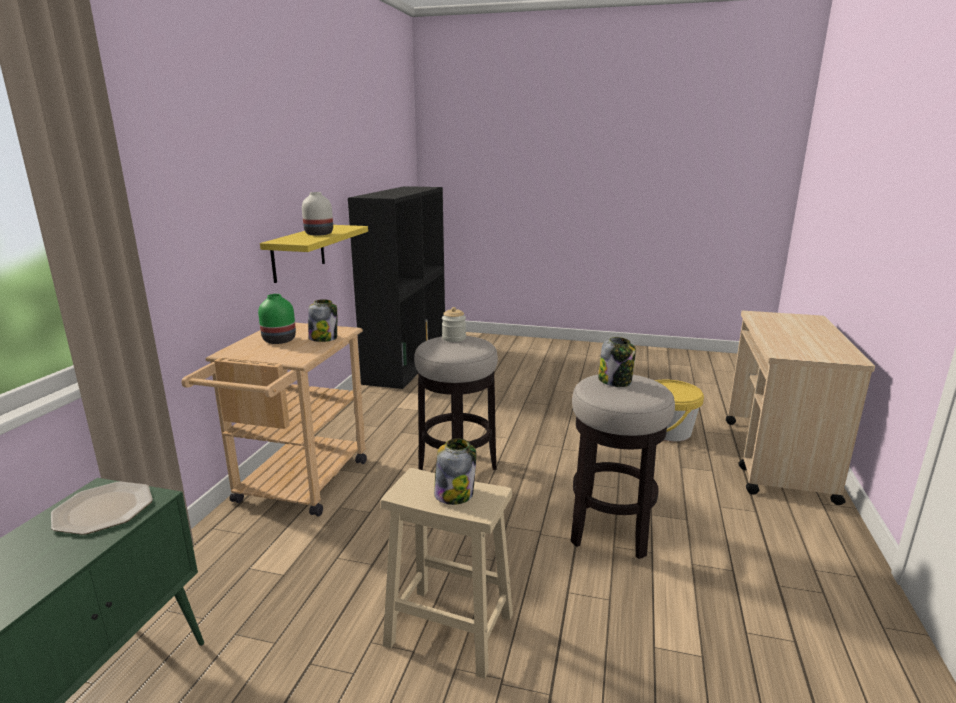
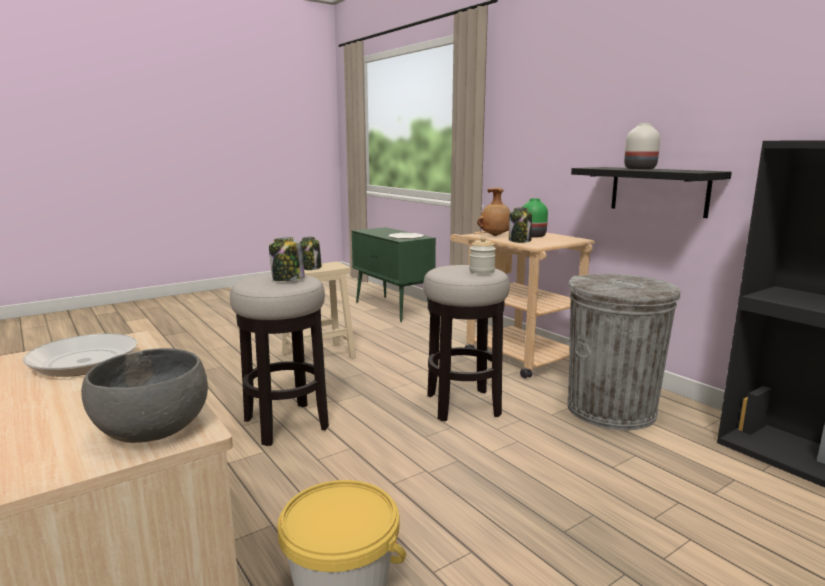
camera: 130 degrees right, 5 degrees down
(297, 353) = (495, 236): none -> brown vase
(298, 252) = (658, 191): yellow shelf -> black shelf
(391, 419) = (611, 410): none -> grey trash can
(768, 317) = (153, 428): none -> grey bowl
(802, 345) = (87, 364): none -> frying pan

